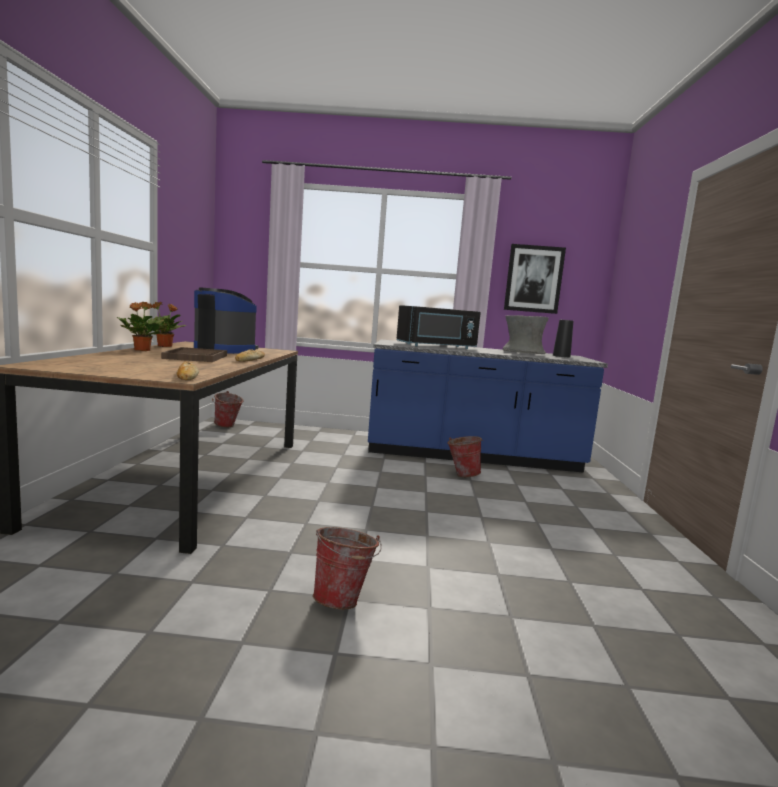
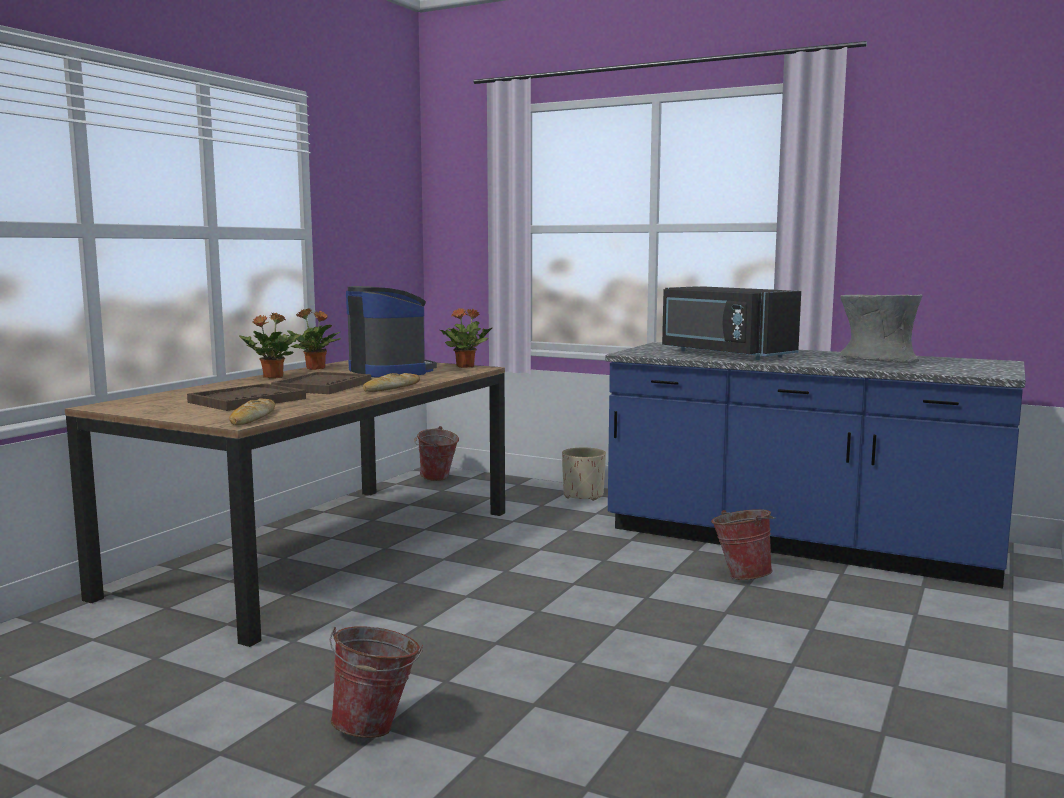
camera: 25 degrees right, 0 degrees up
(156, 364) = (247, 400): none -> brown tray
(272, 349) = (466, 366): none -> potted plant
(331, 433) = (583, 495): none -> beige planter
(437, 346) = (723, 354): black microwave -> black microwave turned 45 degrees clockwise
(533, 279) = (929, 219): picture -> none
(561, 356) = (960, 364): black vase -> none

